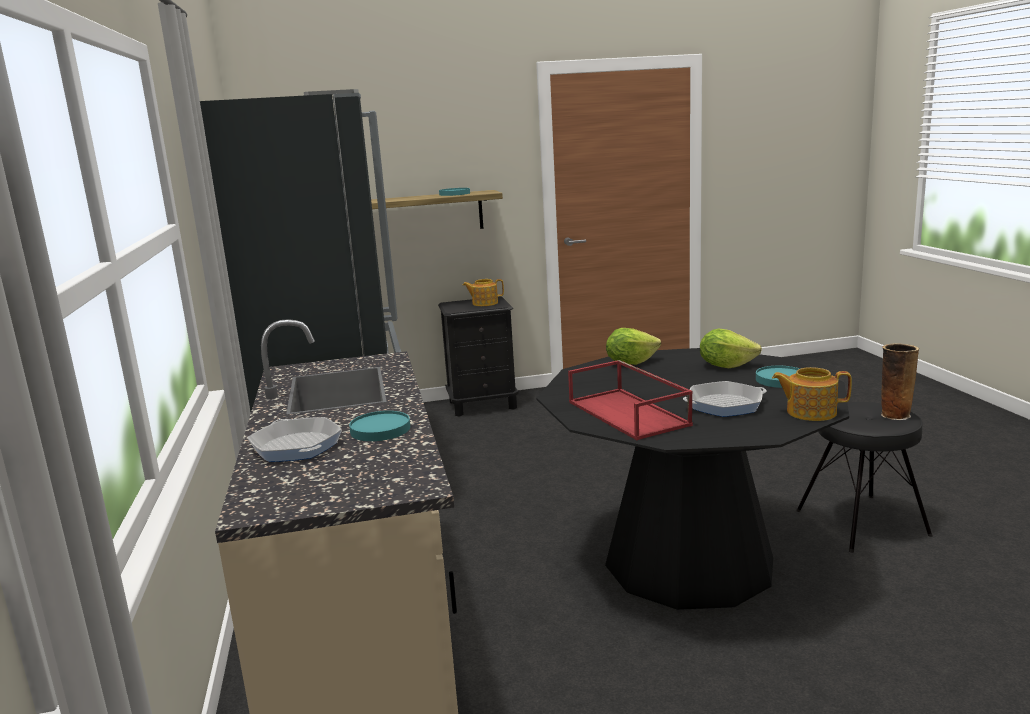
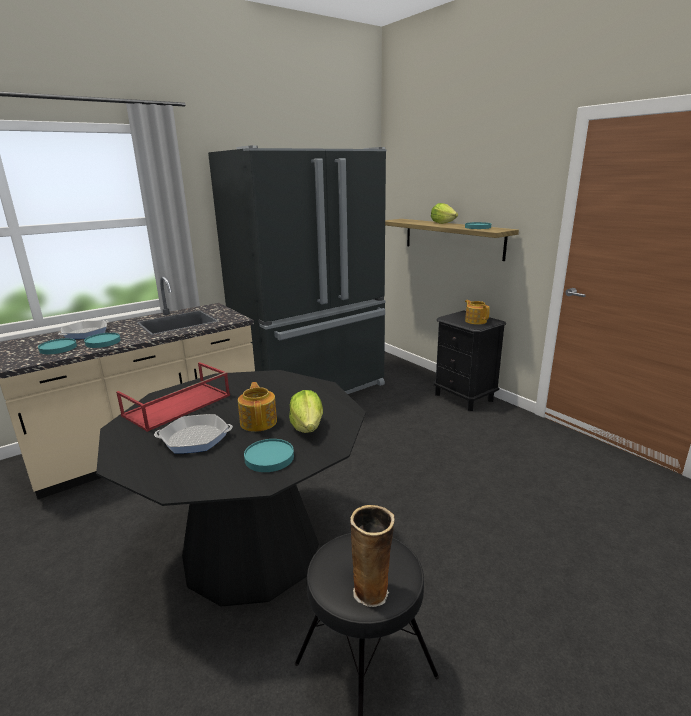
camera: 65 degrees right, 5 degrees up
(365, 459) = (58, 348): none -> turquoise plate
(630, 362) = (303, 388): lettuce -> lettuce (442, 223)
(724, 405) = (195, 438): frying pan -> frying pan turned 60 degrees counterclockwise
(810, 412) = (172, 480): teapot -> teapot (259, 422)

